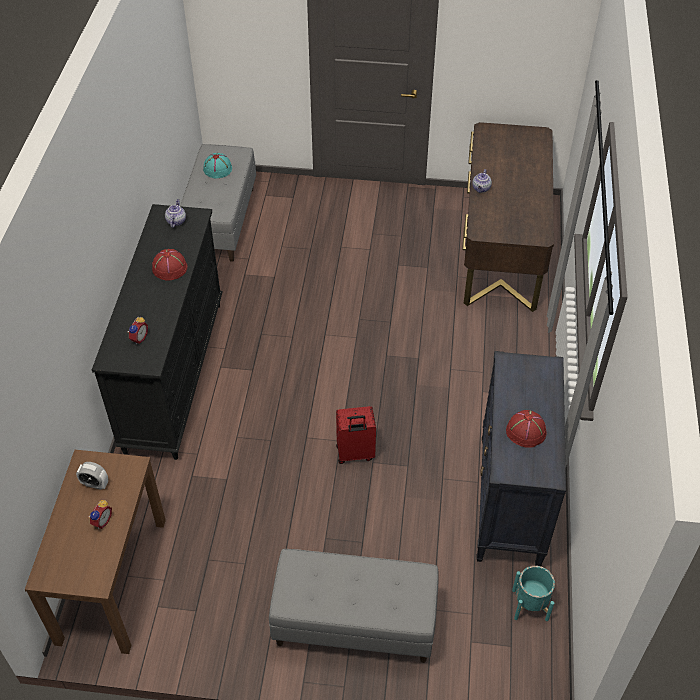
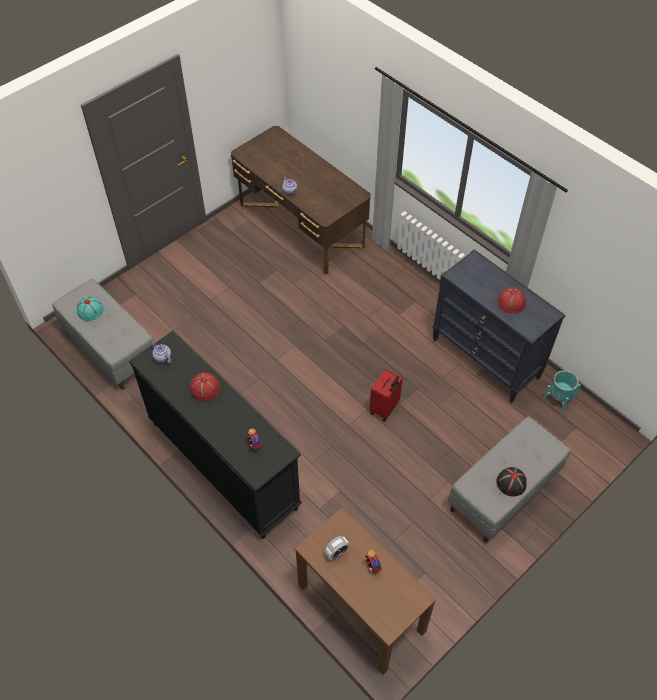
camera: 50 degrees left, 5 degrees up
(333, 600) = (511, 482): none -> black hat

